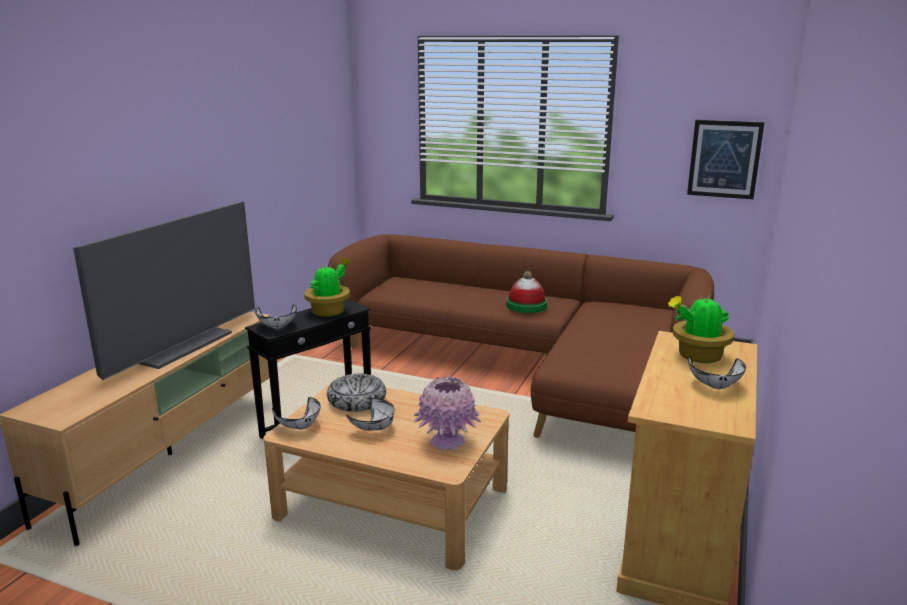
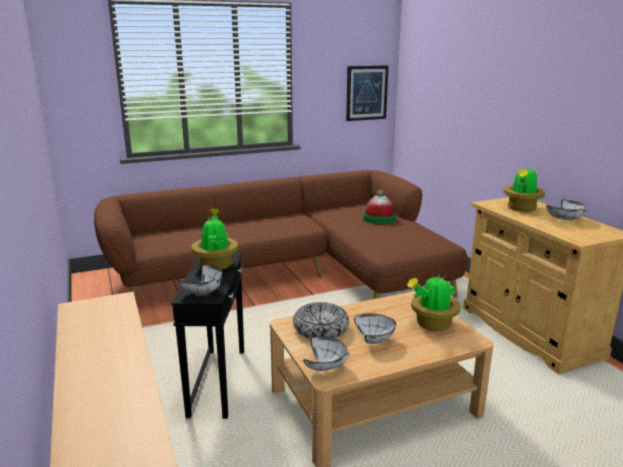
camera: 45 degrees left, 0 degrees up
(180, 345) = (106, 351): television -> none
(447, 441) = (432, 324): pink vase -> potted plant
(526, 305) = (284, 225): hat -> hat (379, 218)

